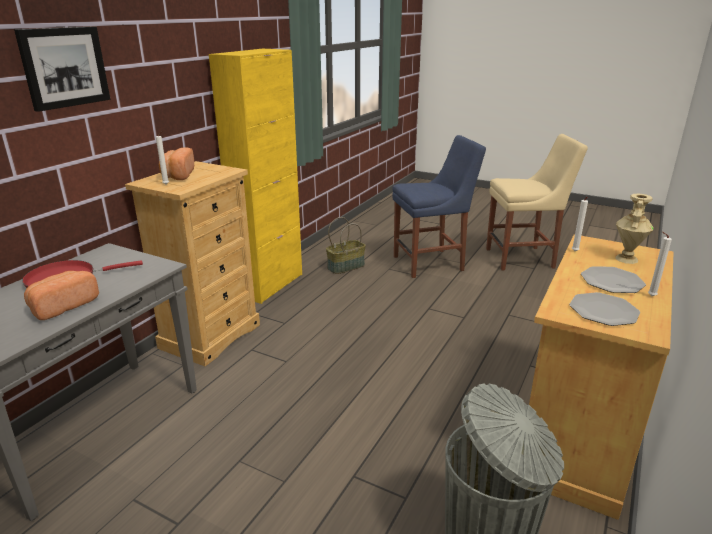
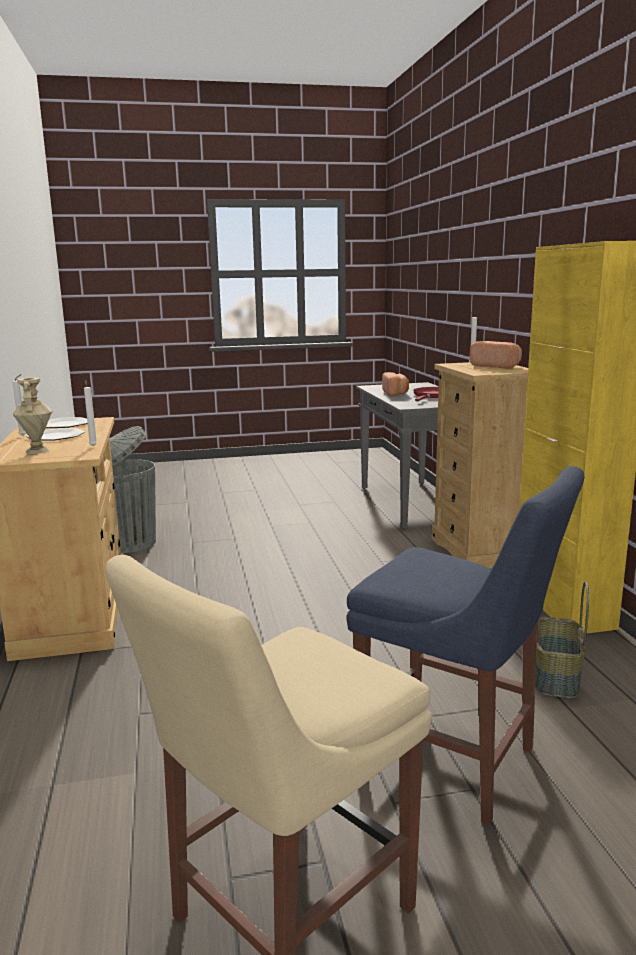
camera: 140 degrees right, 10 degrees down
(64, 67) = (495, 252): picture -> none
(431, 263) = (455, 763): blue chair -> blue chair turned 90 degrees counterclockwise

